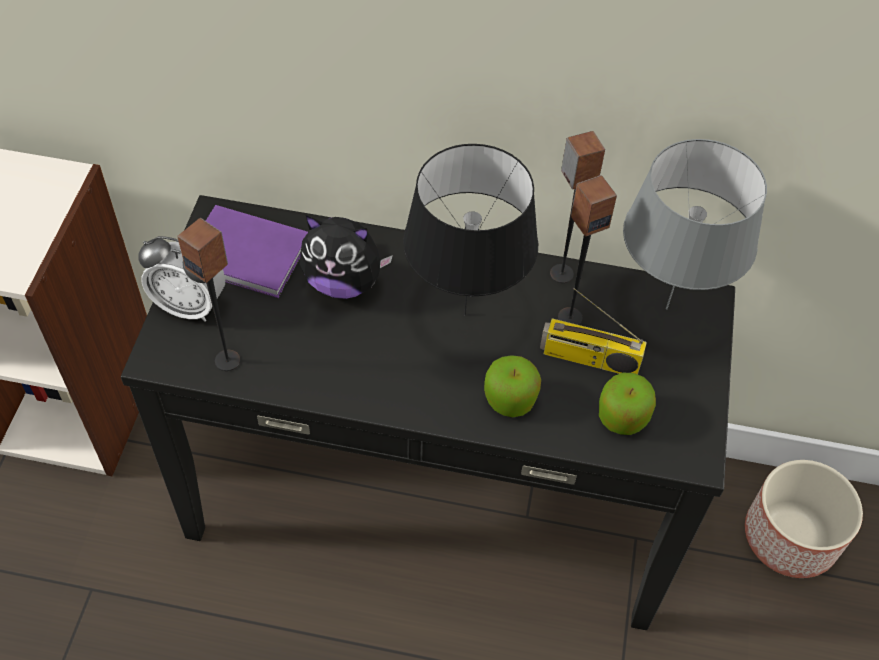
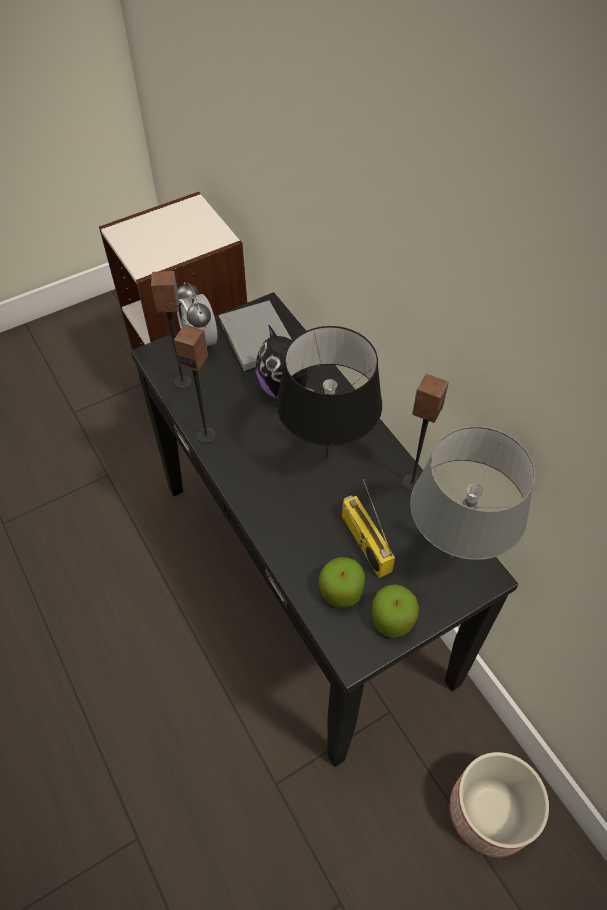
camera: 50 degrees right, 0 degrees up
(249, 256) = (257, 340): purple book -> grey book
(510, 399) = (291, 523): apple -> apple (392, 619)
(569, 317) = (384, 510): speaker -> speaker (206, 435)

